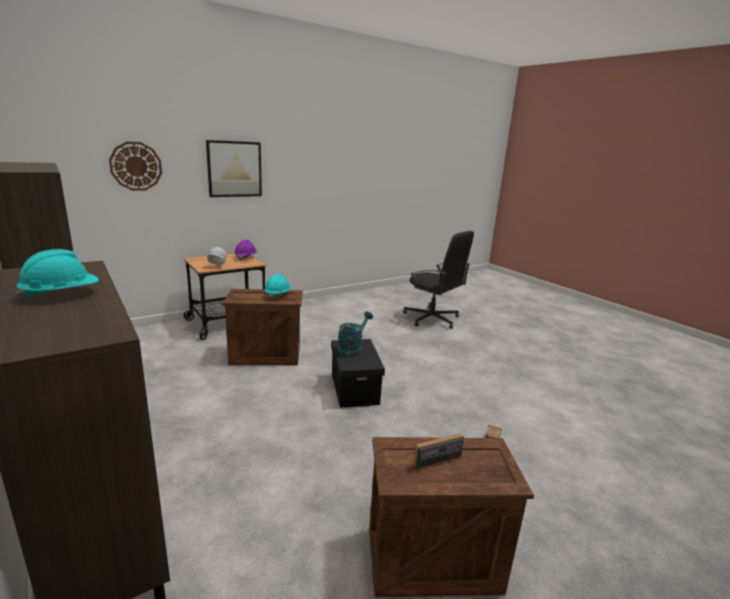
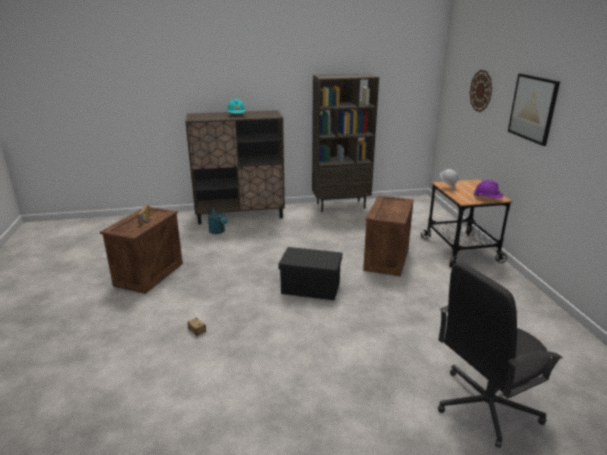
camera: 115 degrees right, 5 degrees up
(277, 295) = (392, 212): turquoise hard hat -> none
(352, 348) = (320, 257): turquoise watering can -> turquoise watering can (218, 231)

